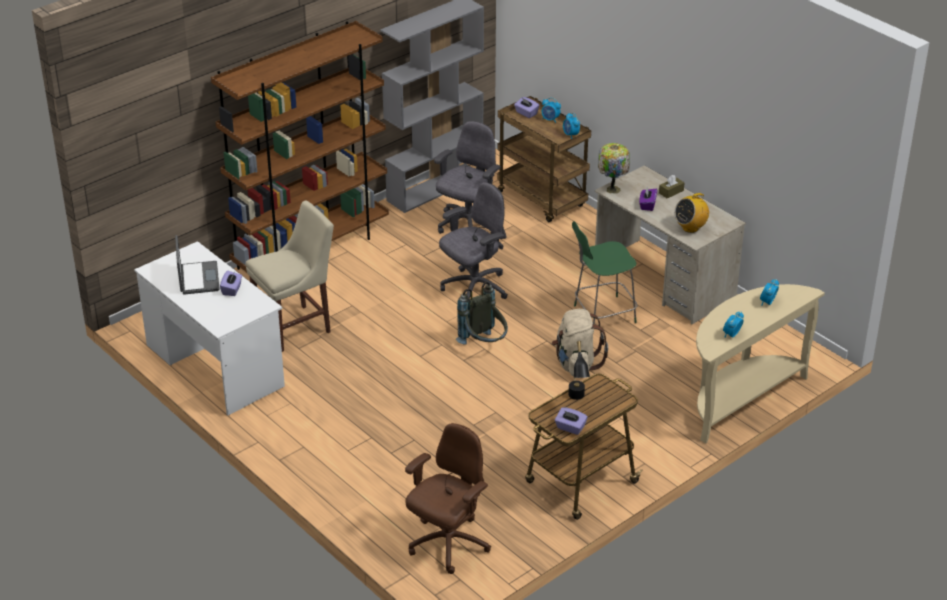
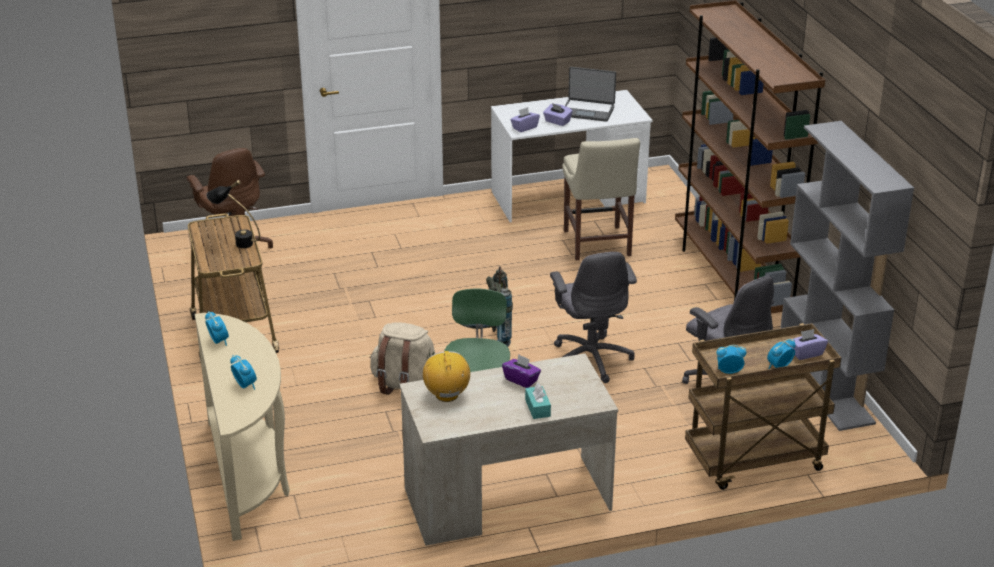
camera: 115 degrees right, 5 degrees down
(570, 428) = (204, 228): purple tissue box -> purple tissue box (524, 127)
(612, 189) = (577, 366): table lamp -> none
(671, 192) = (537, 408): brown tissue box -> turquoise tissue box

